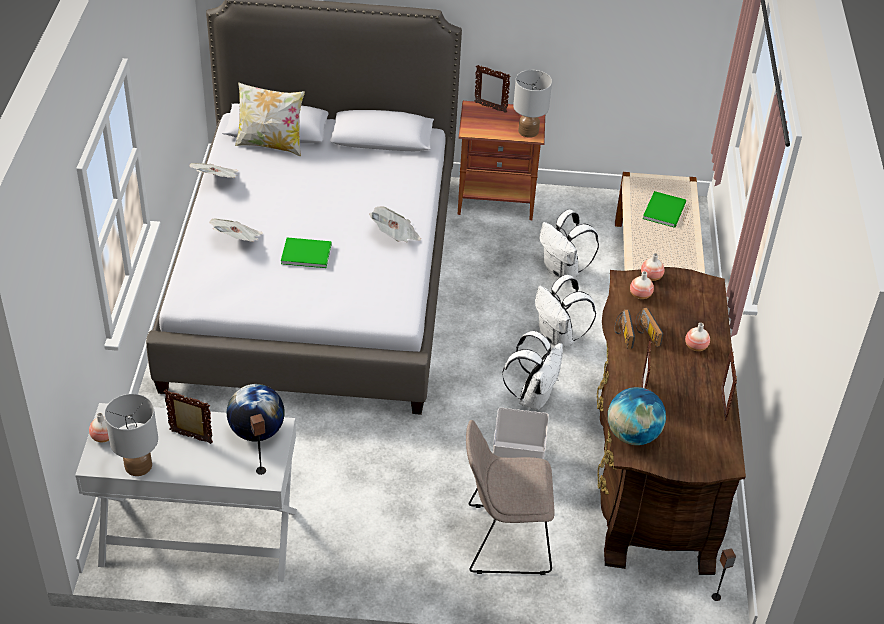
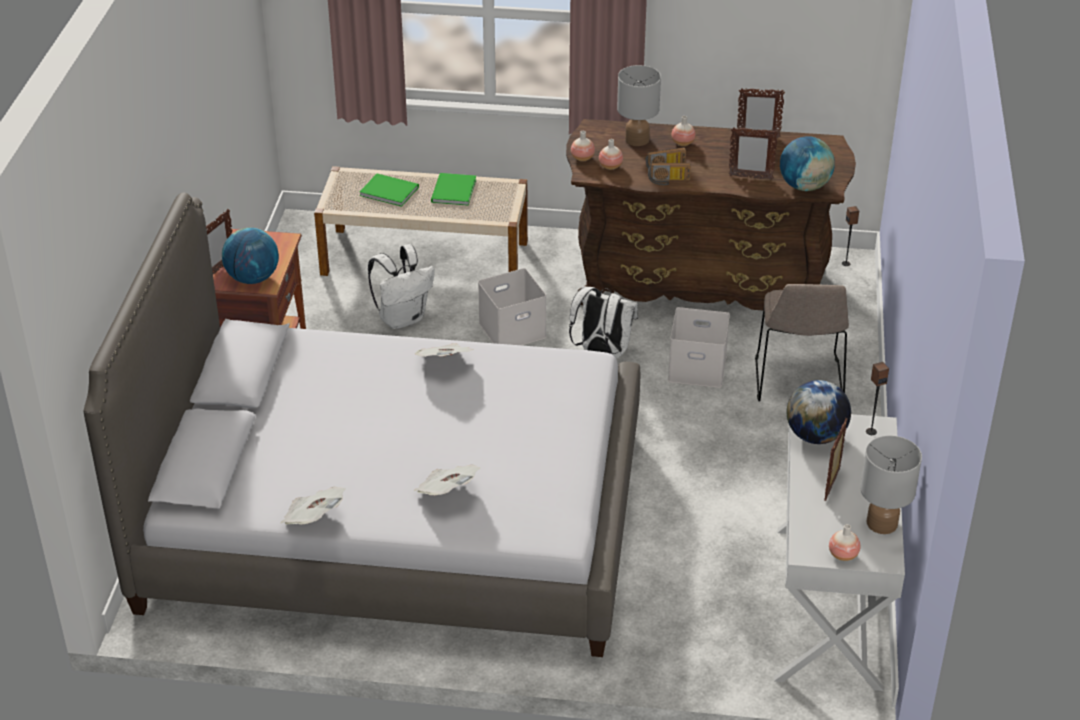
camera: 85 degrees left, 5 degrees down
(271, 144) = (240, 470): pillow -> none
(305, 253) = (475, 434): green book -> green book (452, 191)
(478, 123) = (253, 278): none -> globe
(528, 131) = (276, 243): grey table lamp -> grey table lamp (636, 140)
(558, 338) = (513, 329): white backpack -> white storage box

